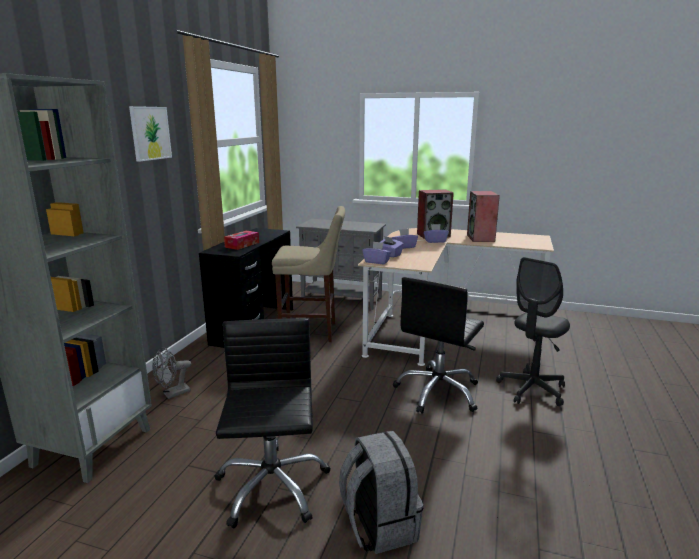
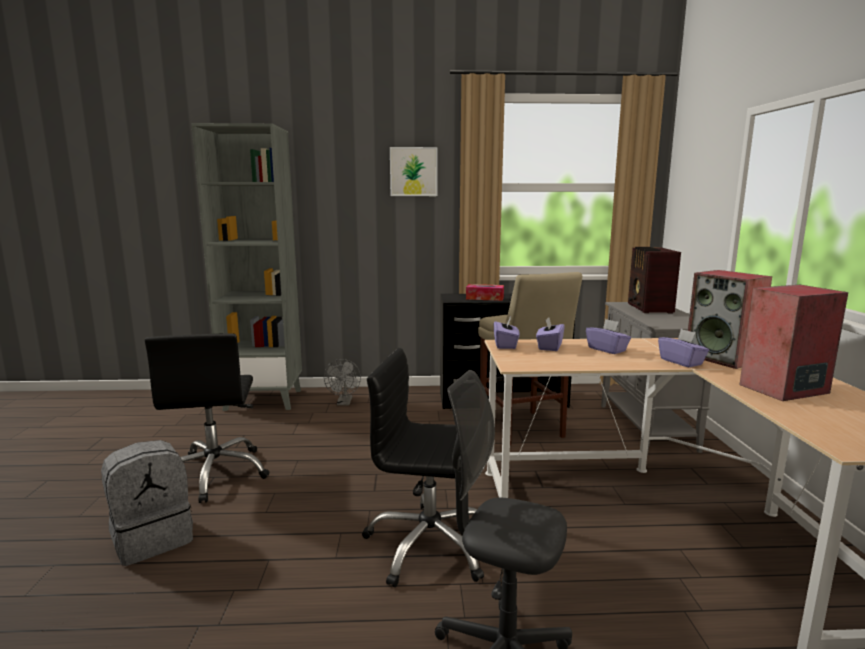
camera: 70 degrees right, 5 degrees down
(173, 394) = (344, 403): grey fan -> grey fan turned 120 degrees counterclockwise
(271, 486) = (215, 474): black office chair -> black office chair turned 105 degrees clockwise
(327, 223) = (649, 308): none -> radio

